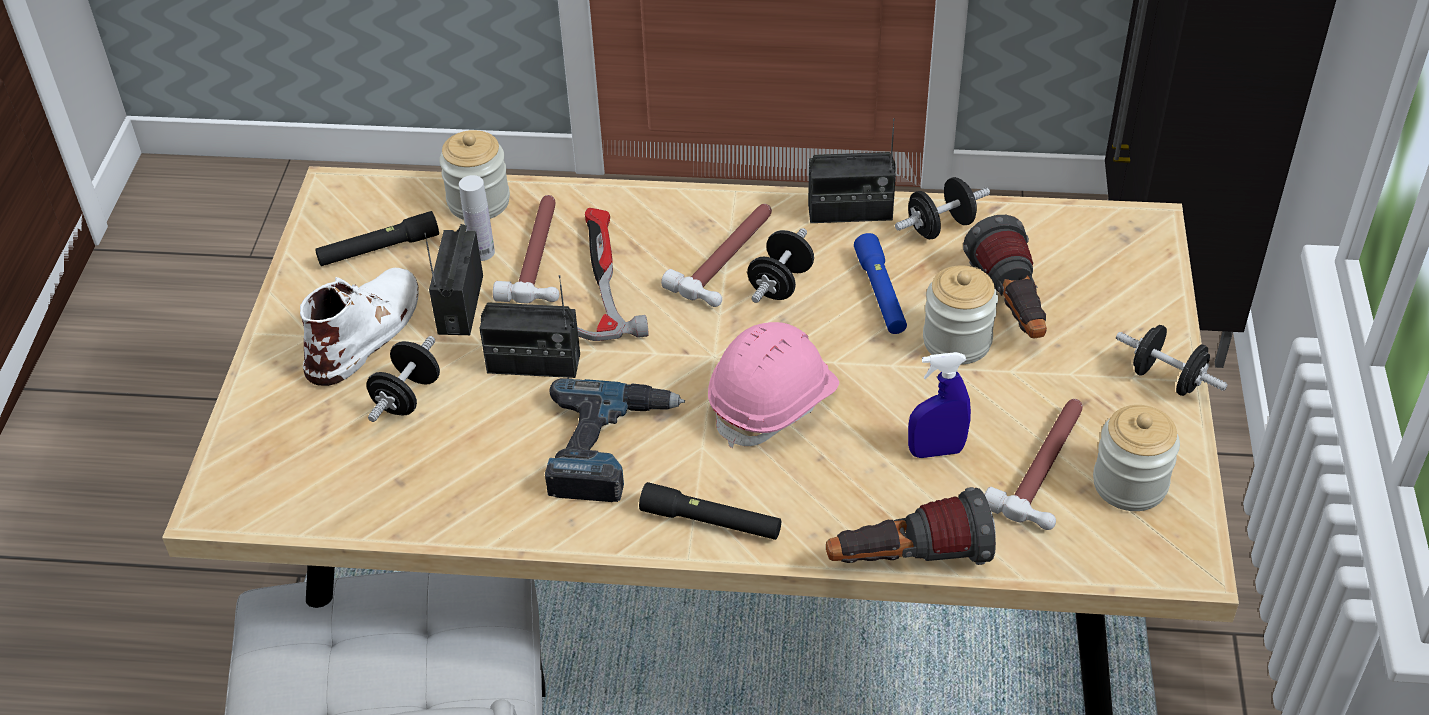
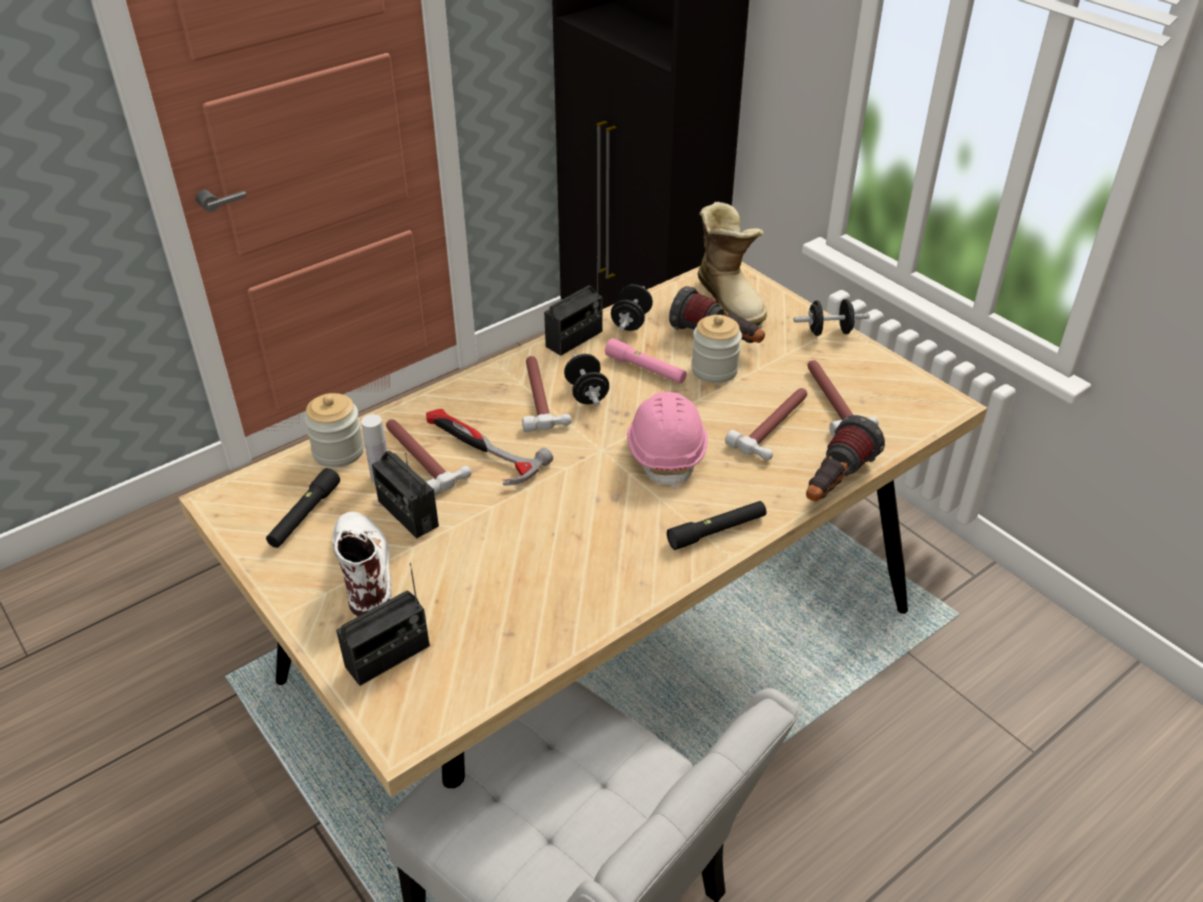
camera: 45 degrees left, 5 degrees down
(407, 397) = (446, 584): black dumbbell -> none
(533, 364) = (502, 517): radio -> radio (388, 656)
(609, 447) = (609, 531): power drill -> none
(880, 293) = (645, 369): blue flashlight -> pink flashlight
(936, 451) = (776, 425): blue spray bottle -> hammer
(1099, 266) = (731, 299): none -> boot
(1129, 484) = (877, 386): jar -> none

